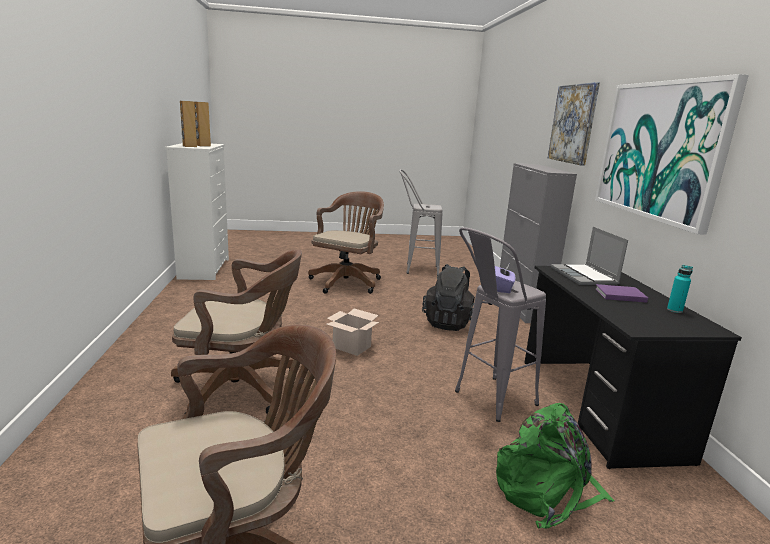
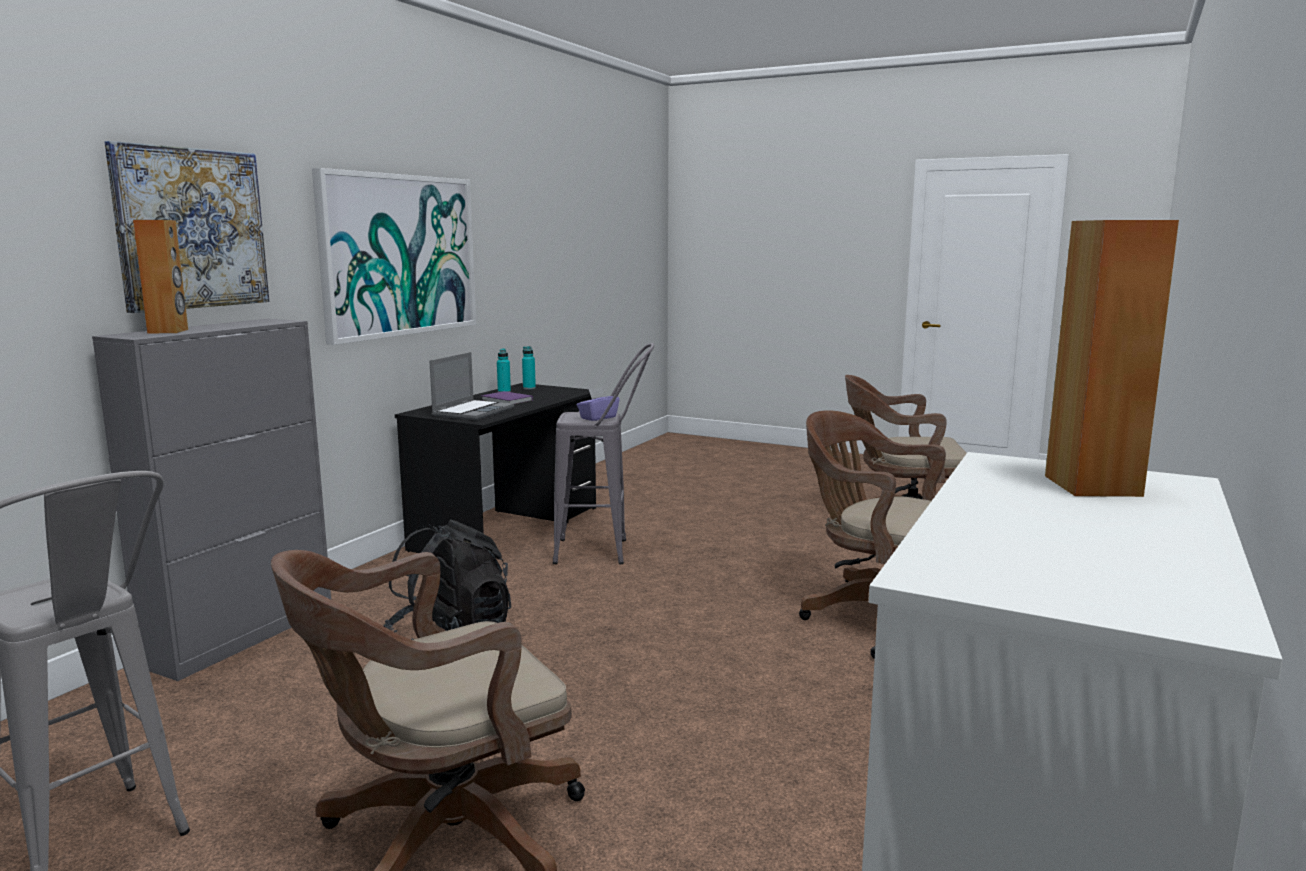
camera: 145 degrees left, 5 degrees down
(203, 145) = (1025, 505): brown speaker -> brown speaker (168, 331)
(350, 347) = (682, 638): cardboard box -> none
(546, 491) = (662, 512): green backpack -> none
(687, 323) = (529, 388): none -> turquoise bottle

